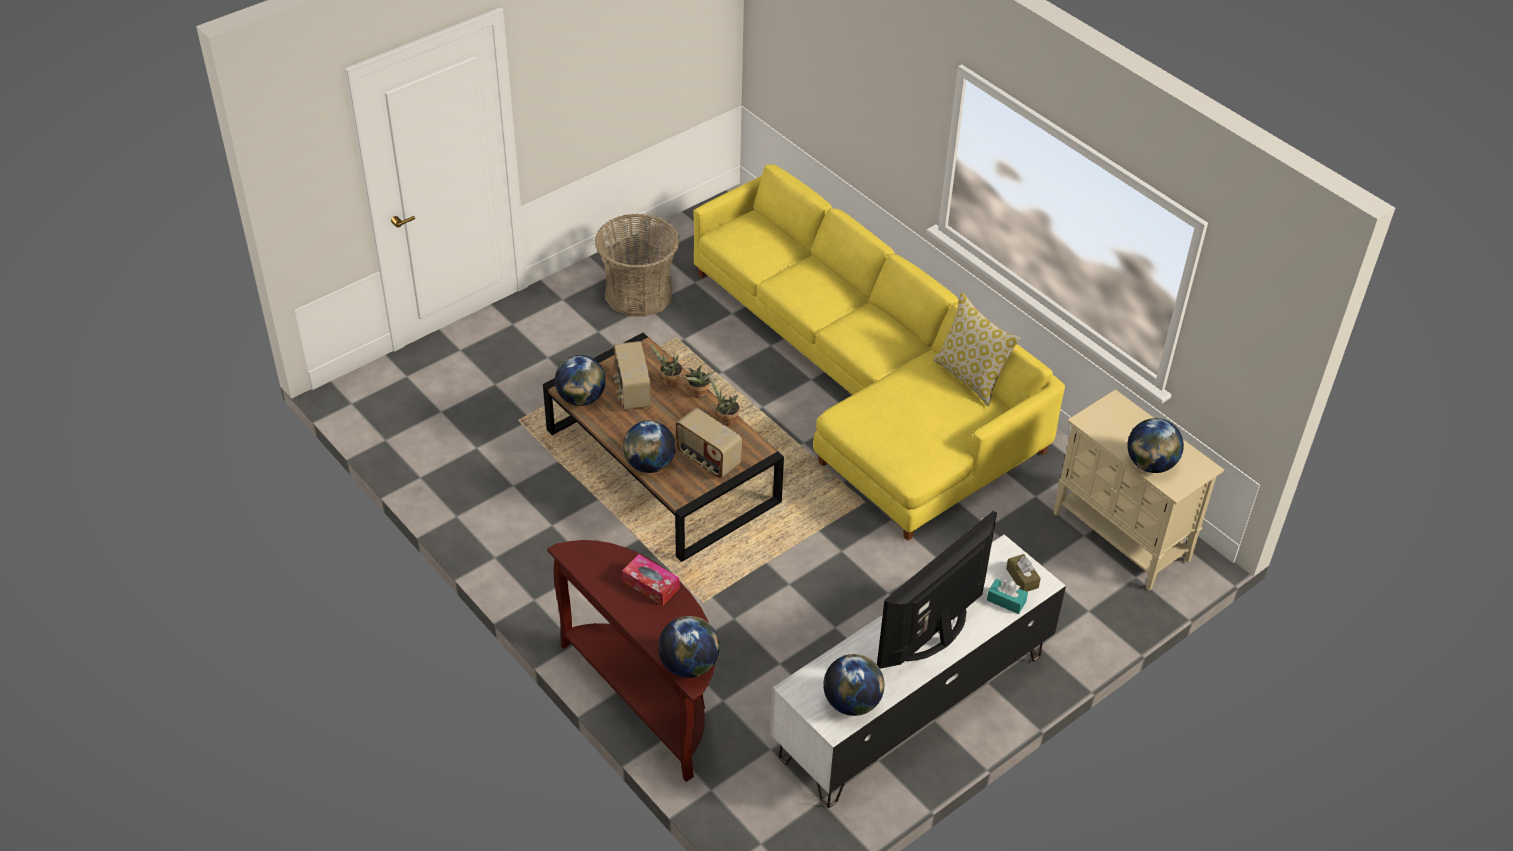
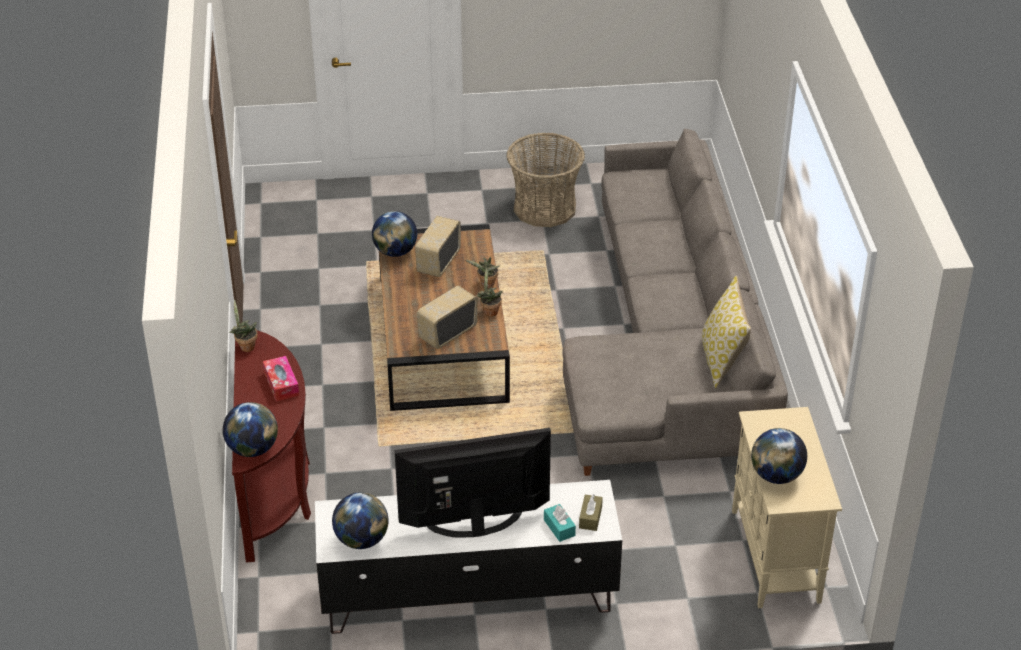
camera: 35 degrees right, 5 degrees down
(649, 464) = (400, 318): globe -> none
(669, 382) = (473, 267): potted plant -> potted plant (245, 346)
(707, 459) = (447, 333): radio -> radio turned 60 degrees clockwise
(867, 381) = (669, 344): yellow sofa -> grey sofa

